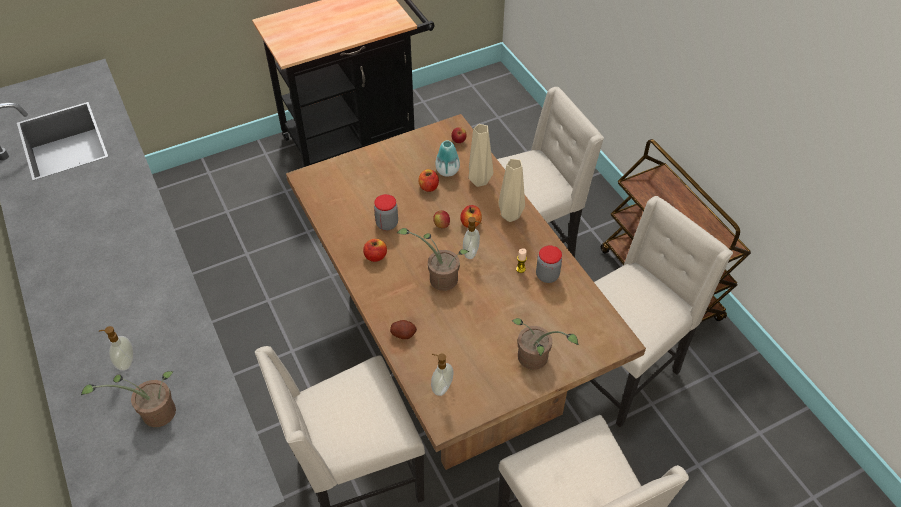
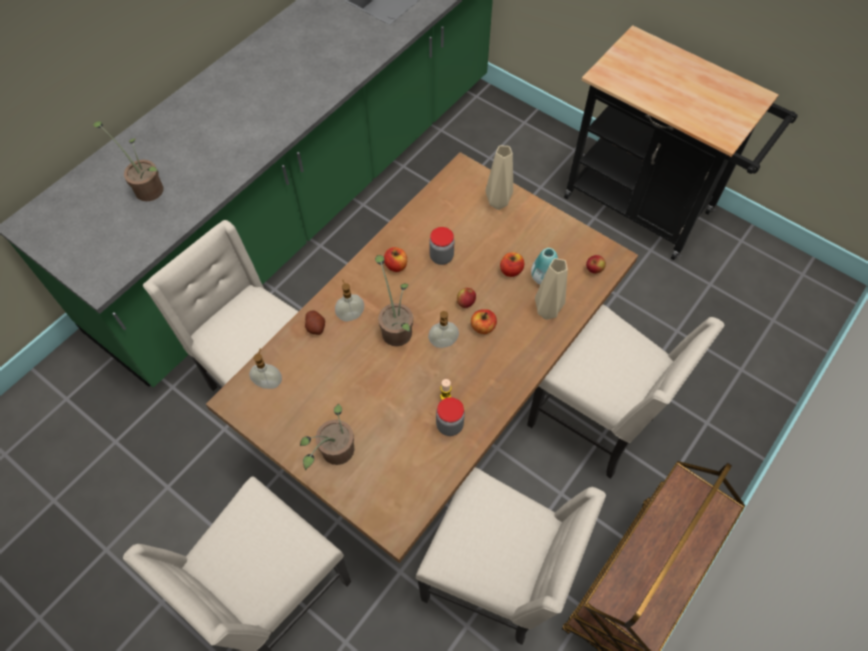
camera: 65 degrees right, 10 degrees up
(125, 362) = (187, 146): soap dispenser -> soap dispenser (350, 315)
(511, 215) = (515, 360): beige vase -> beige vase (499, 203)

